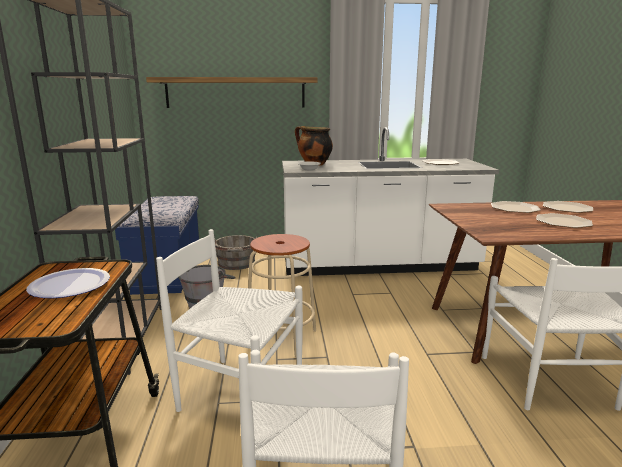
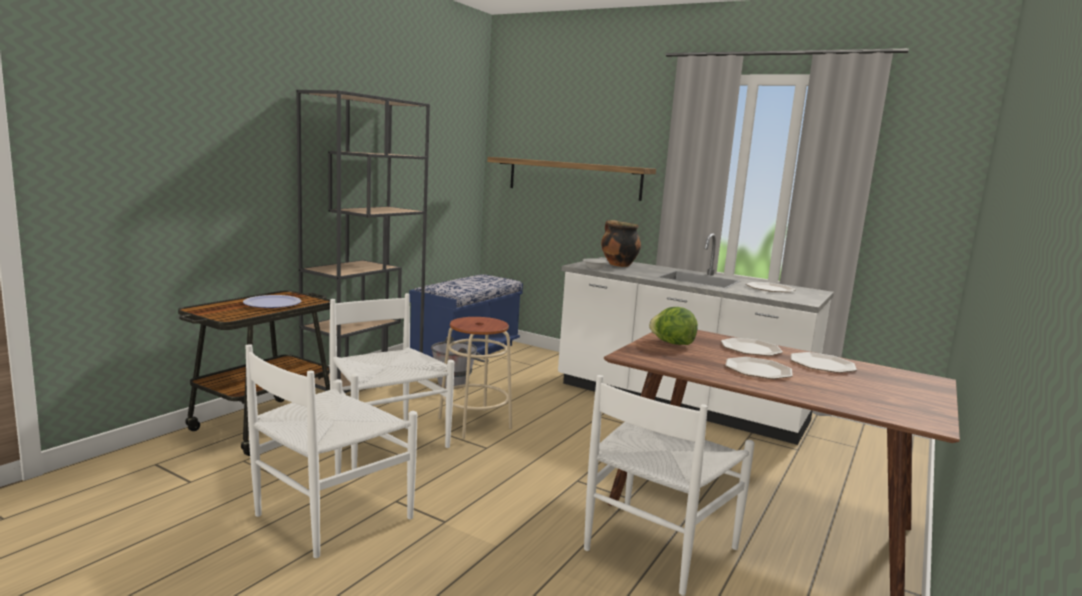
camera: 35 degrees right, 5 degrees down
(236, 264) = (535, 360): grey bucket -> none
(477, 217) = (672, 343): none -> lettuce

